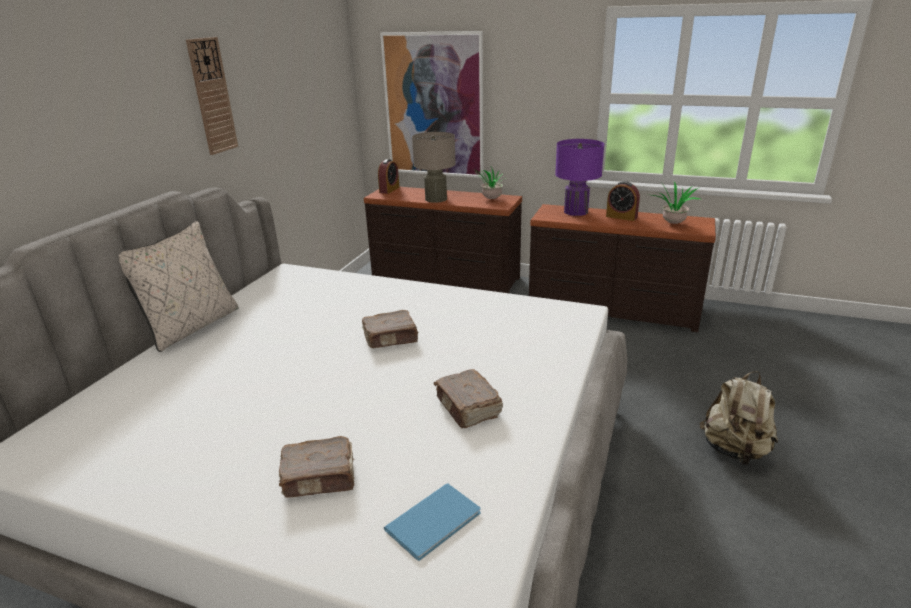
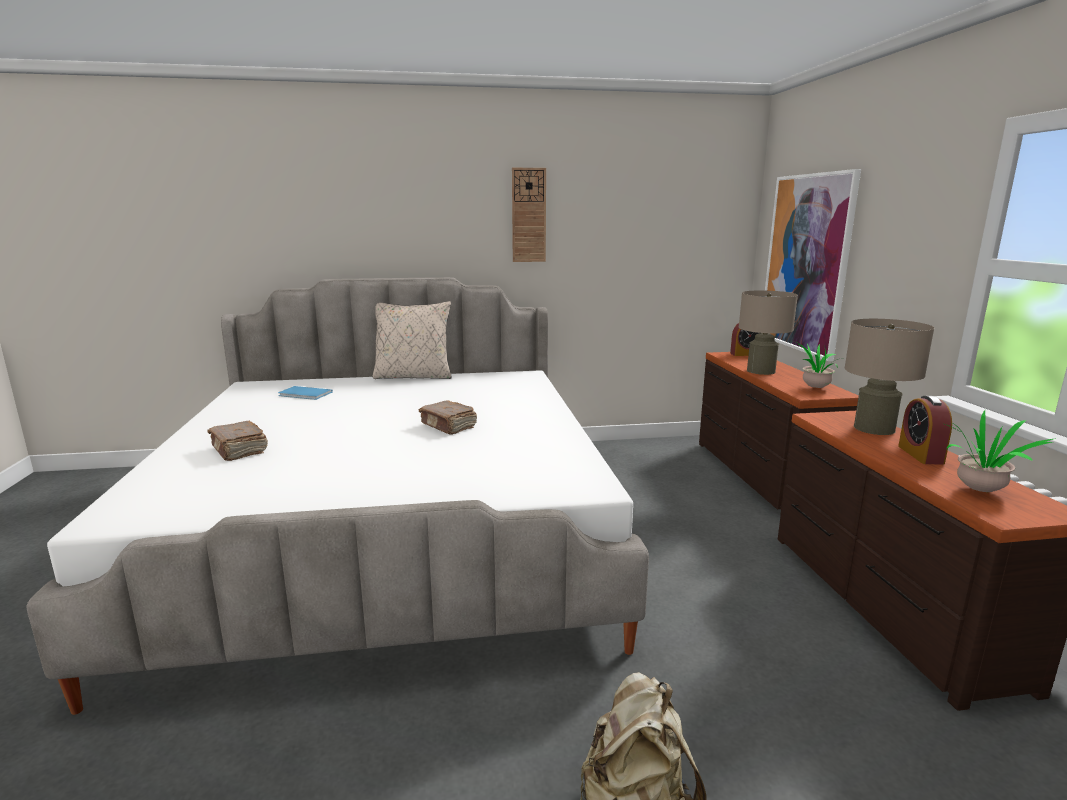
camera: 60 degrees right, 10 degrees down
(437, 521) = (191, 494): blue book -> blue book (305, 394)
(468, 408) = (351, 474): brown book -> none
(576, 212) = (874, 428): purple table lamp -> beige table lamp

